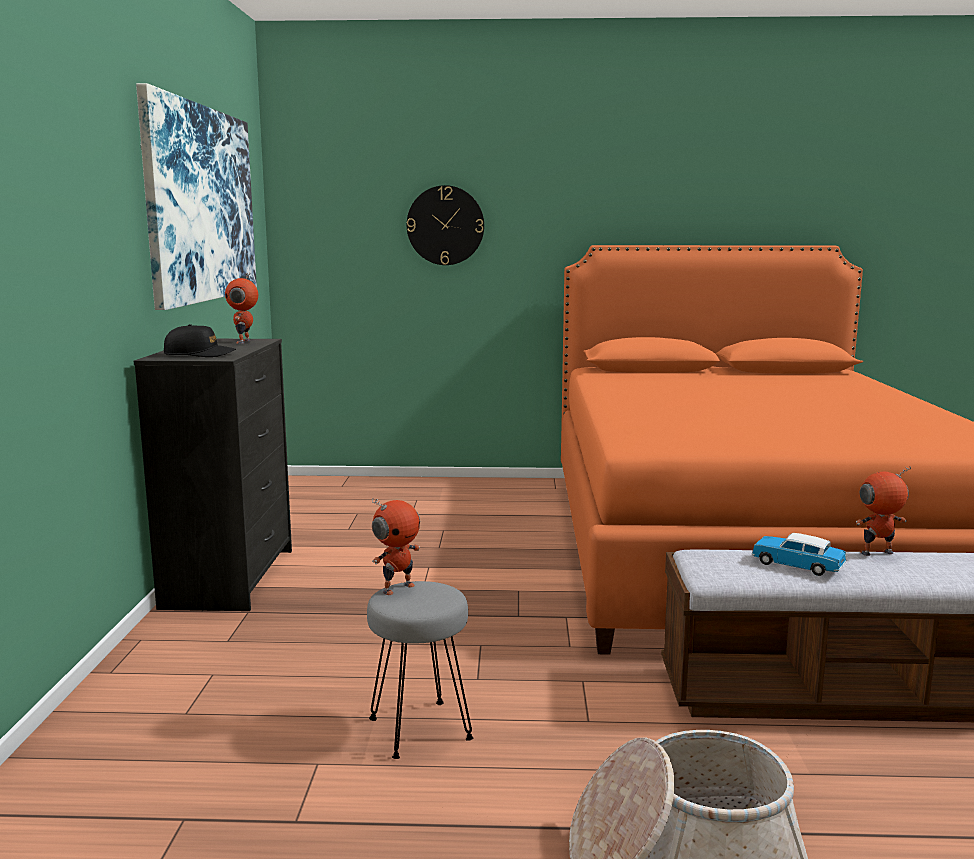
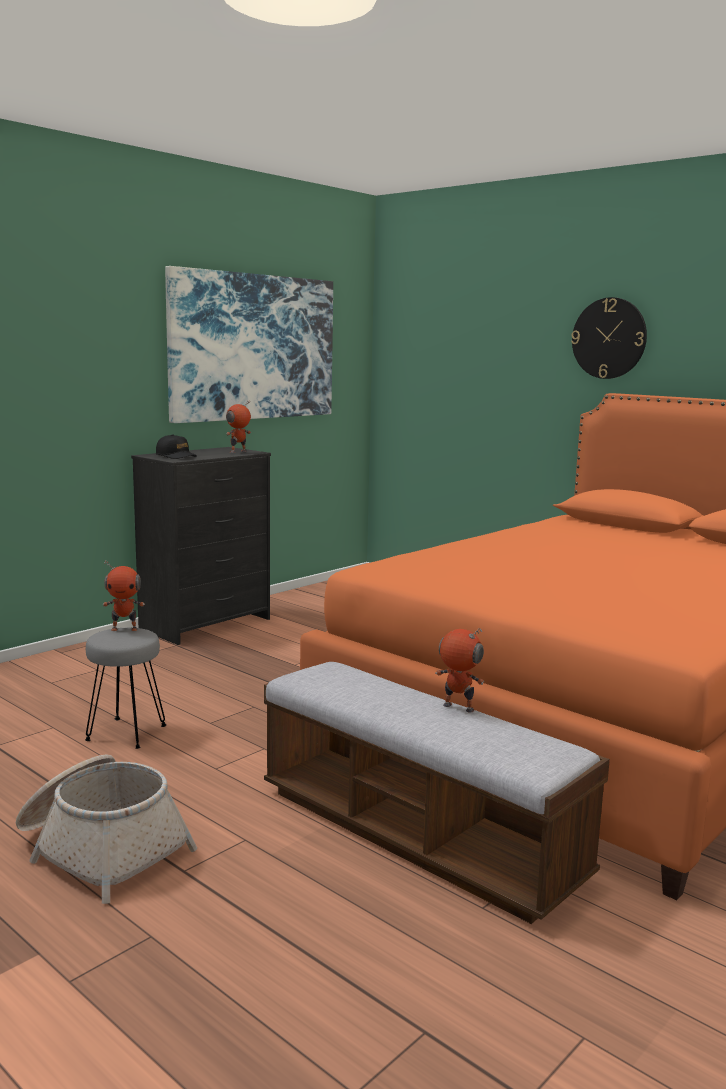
camera: 40 degrees right, 0 degrees up
(445, 225) = (495, 368): wall clock -> wall clock (609, 338)
(796, 565) = (366, 692): toy car -> none

